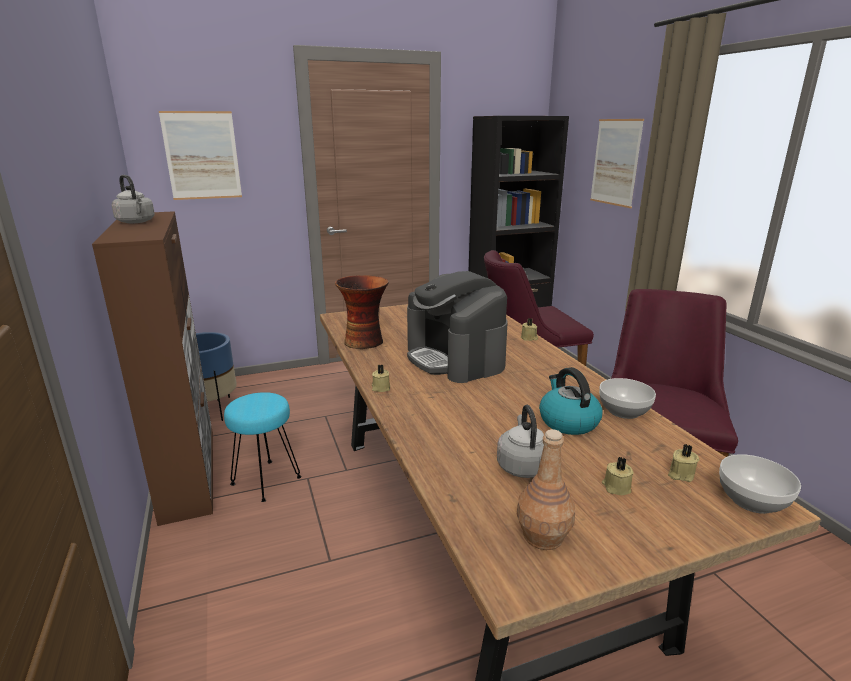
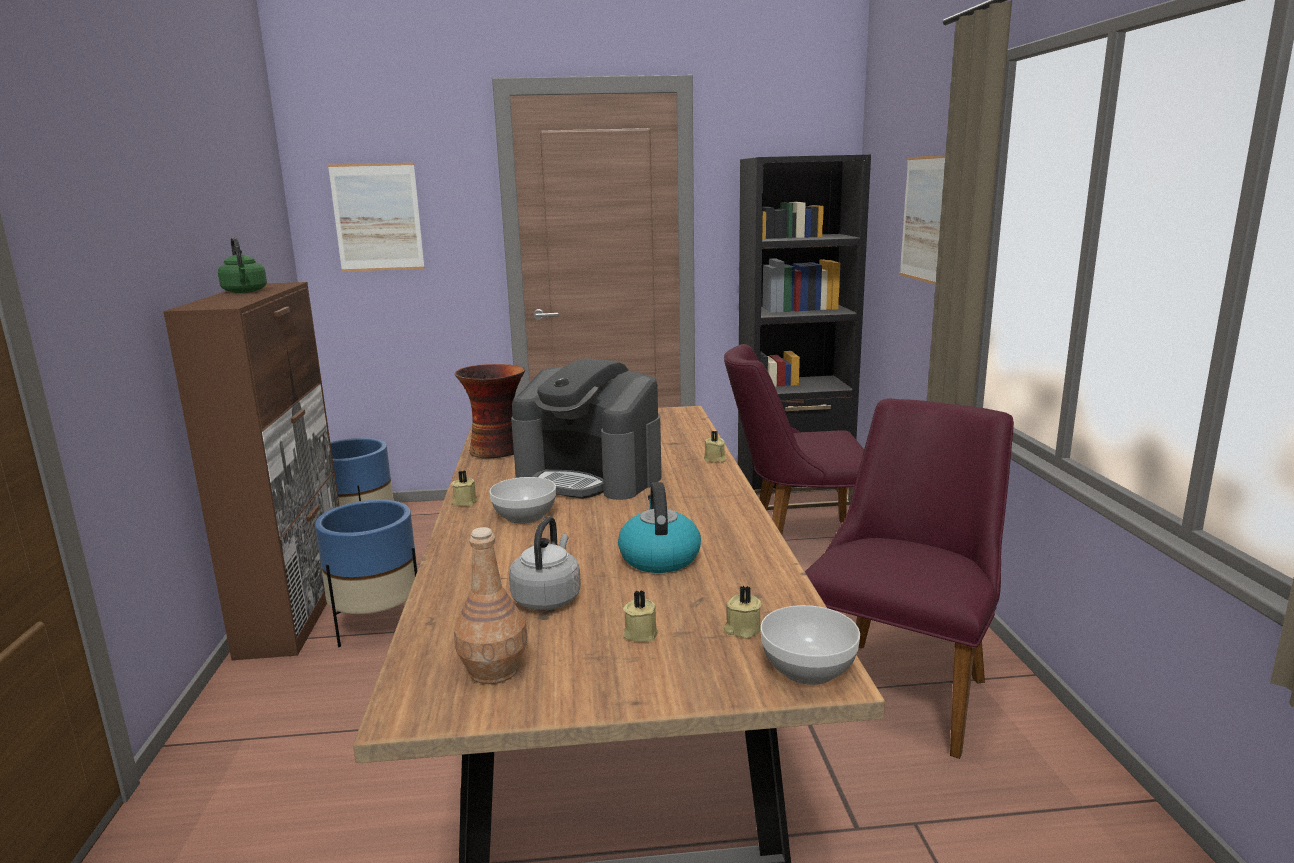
camera: 15 degrees right, 5 degrees down
(136, 222) = (245, 292): grey kettle -> green kettle
(266, 480) = (378, 626): turquoise stool -> blue planter
(455, 358) = (590, 476): coffee machine -> coffee machine turned 45 degrees counterclockwise
(624, 411) = (750, 553): bowl -> bowl (525, 516)

